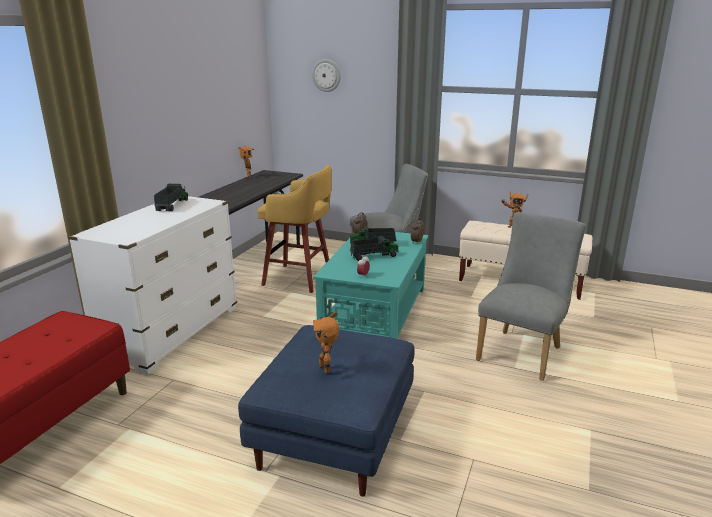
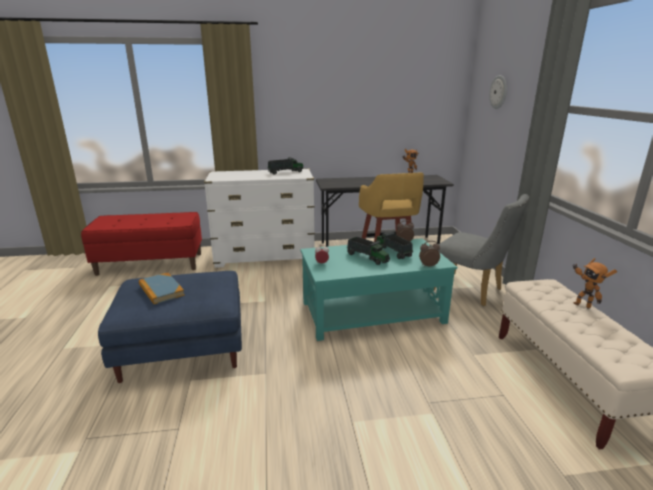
camera: 60 degrees right, 0 degrees up
(326, 368) = (161, 290): toy robot -> book
(522, 351) = (393, 420): grey chair -> none

